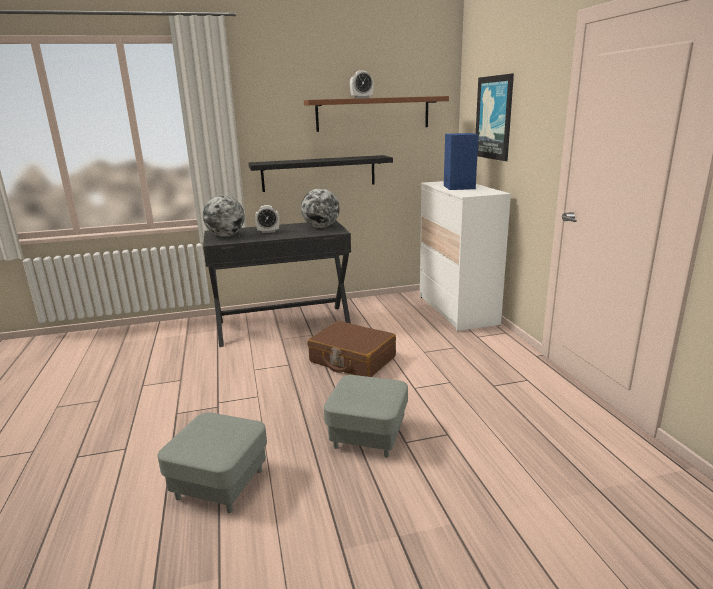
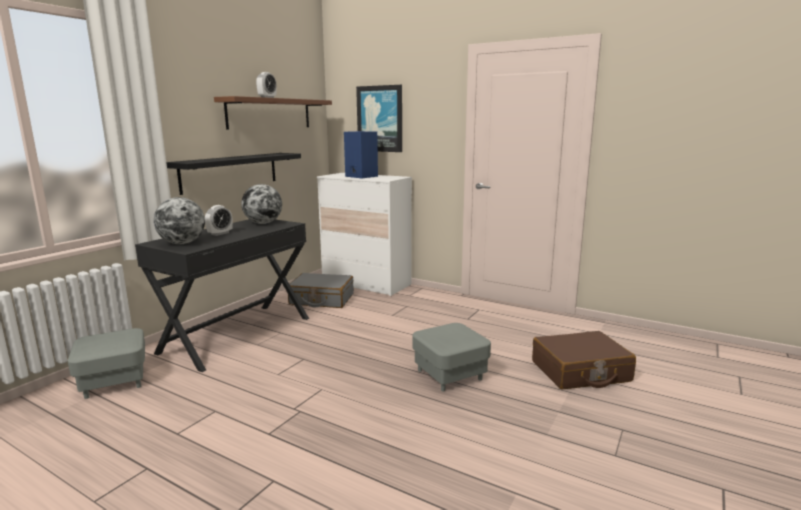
camera: 45 degrees left, 5 degrees down
(220, 483) = (409, 451): grey ottoman -> grey ottoman (114, 381)
(352, 360) = (350, 337): brown suitcase -> brown suitcase (580, 372)
(391, 314) = (321, 299): none -> grey suitcase

